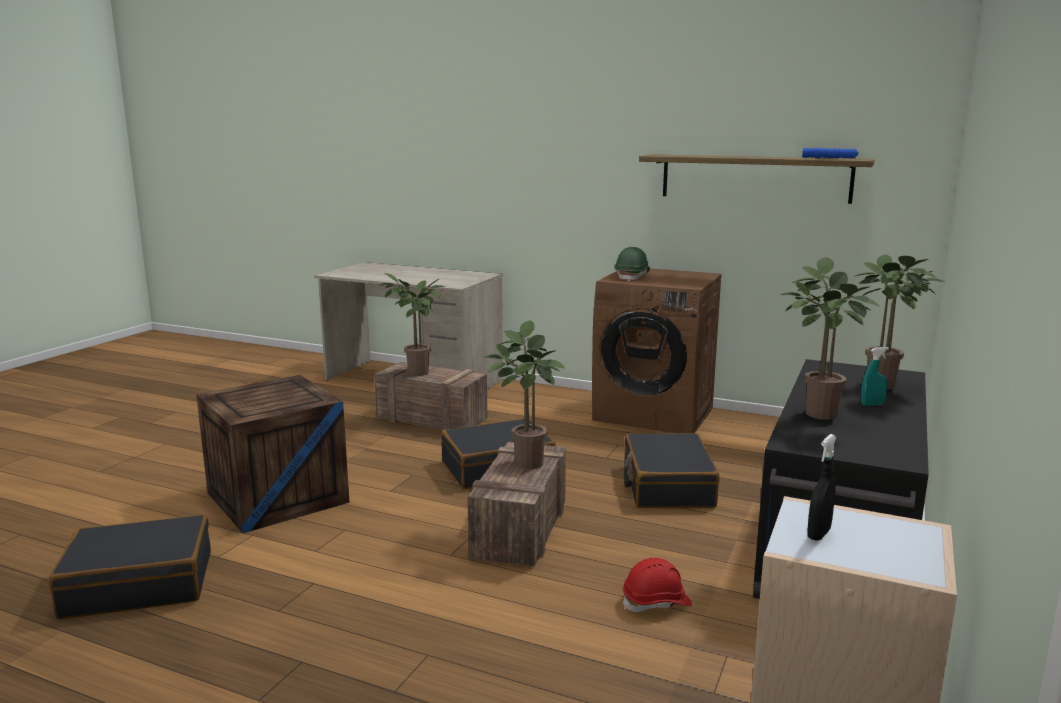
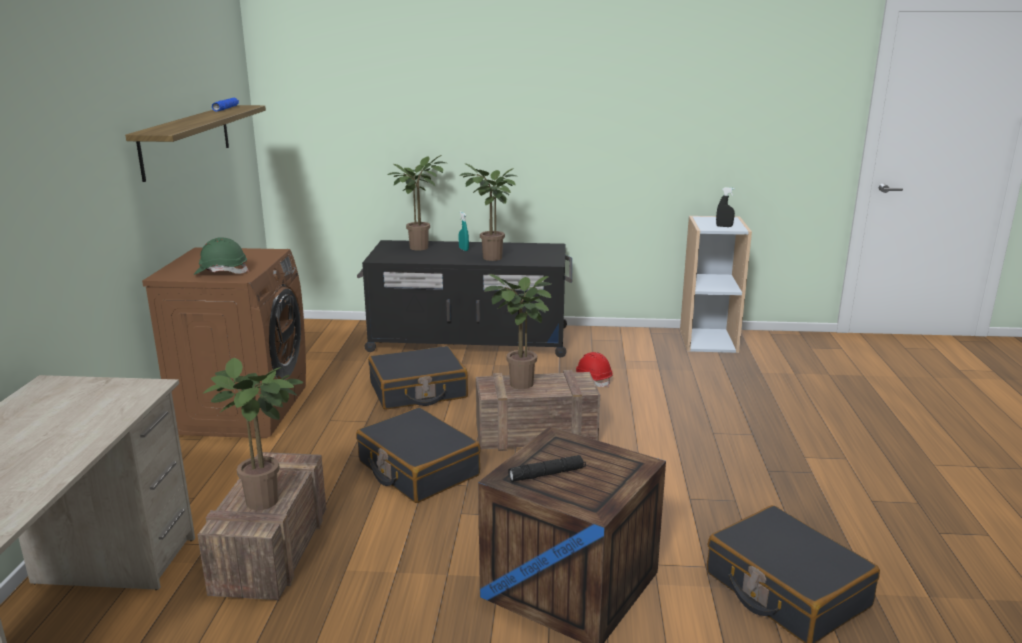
camera: 110 degrees left, 5 degrees up
(277, 390) = (547, 474): none -> black flashlight

